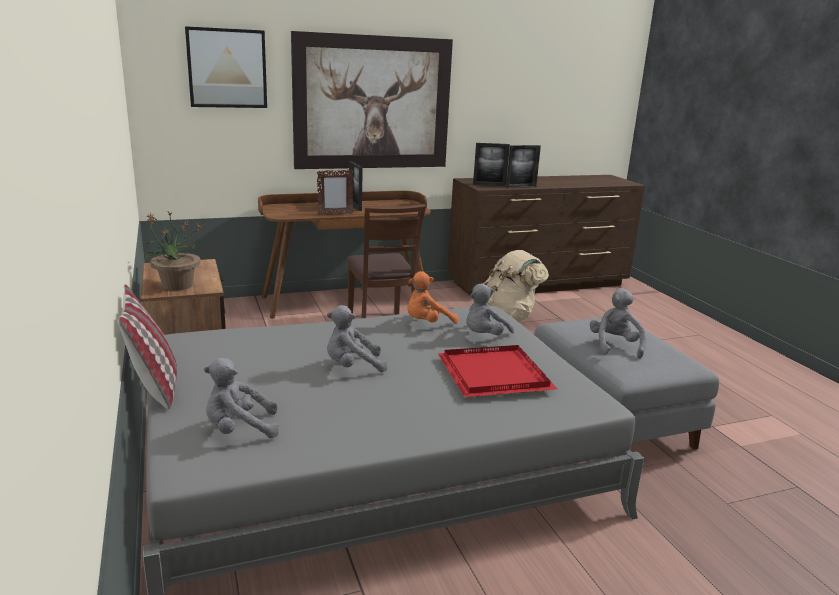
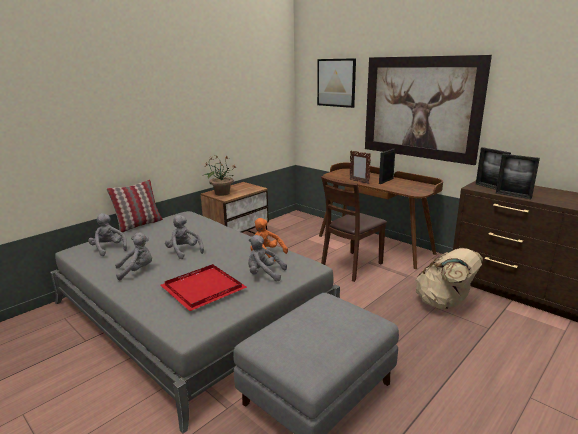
camera: 65 degrees right, 0 degrees up
(614, 346) = (303, 326): grey plush toy -> grey plush toy (137, 270)

